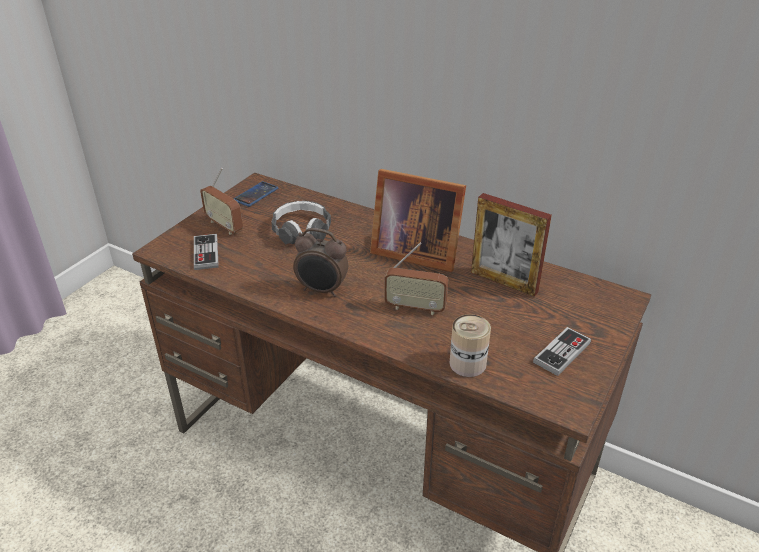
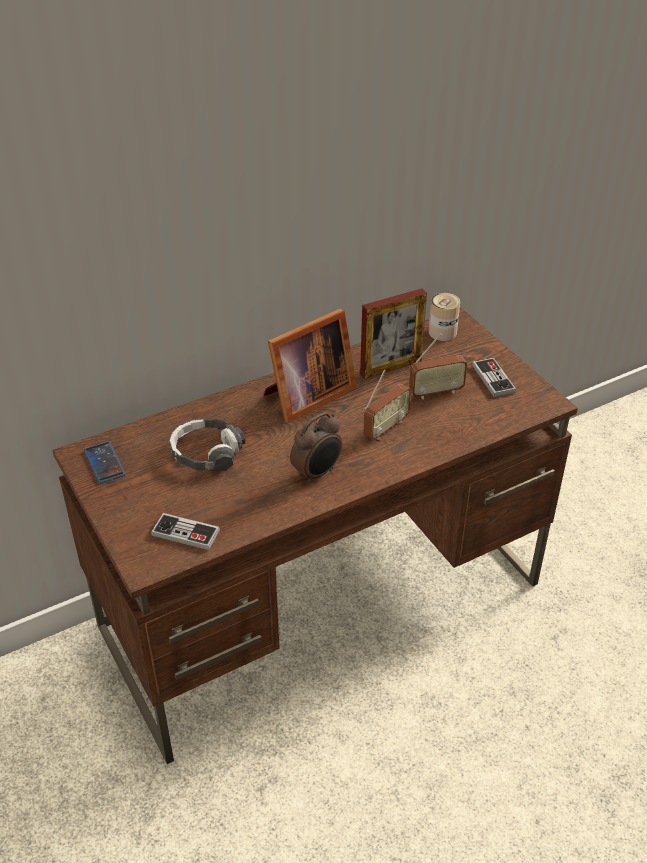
camera: 60 degrees left, 5 degrees up
(224, 226) = (145, 505): radio -> radio (436, 392)
(467, 363) = (473, 429): can -> can (442, 332)

